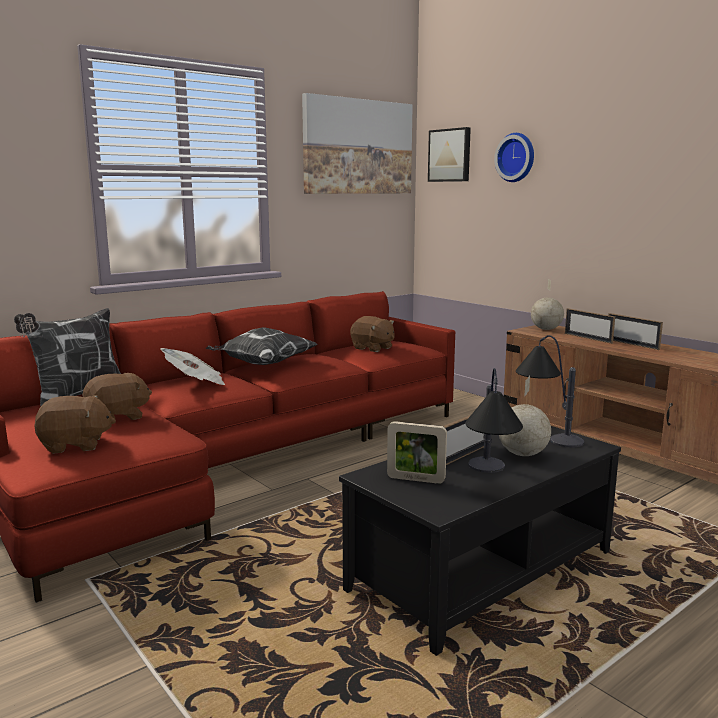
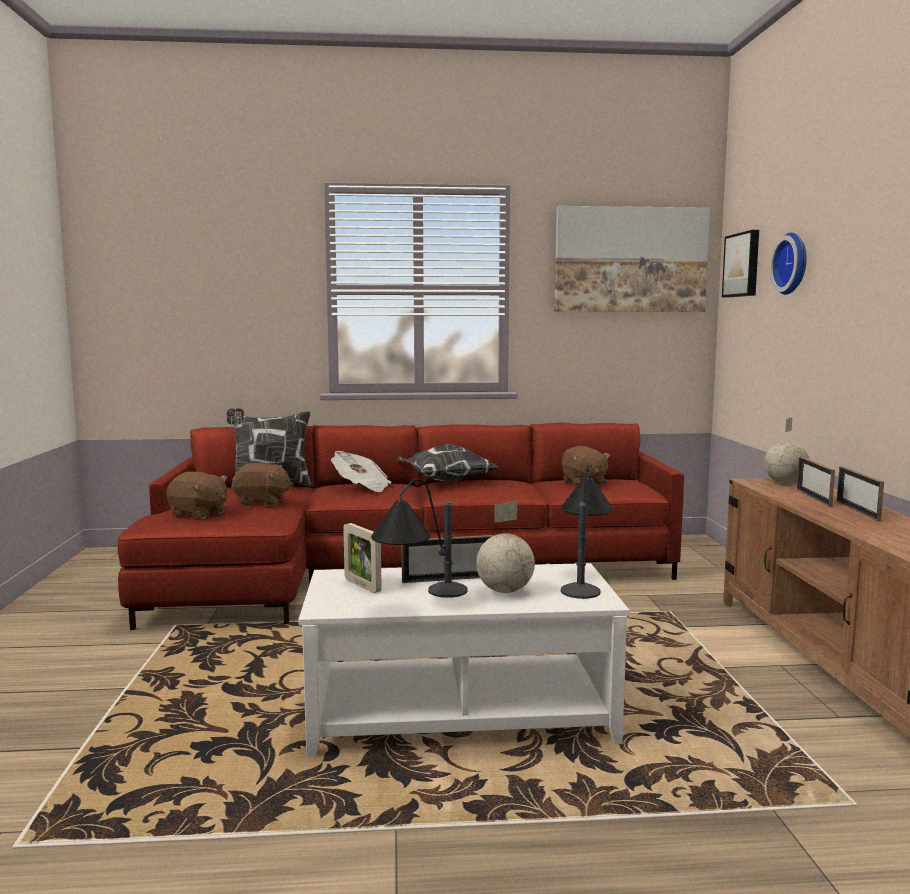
camera: 35 degrees right, 5 degrees down
(480, 570) = (460, 714): black coffee table -> white coffee table

